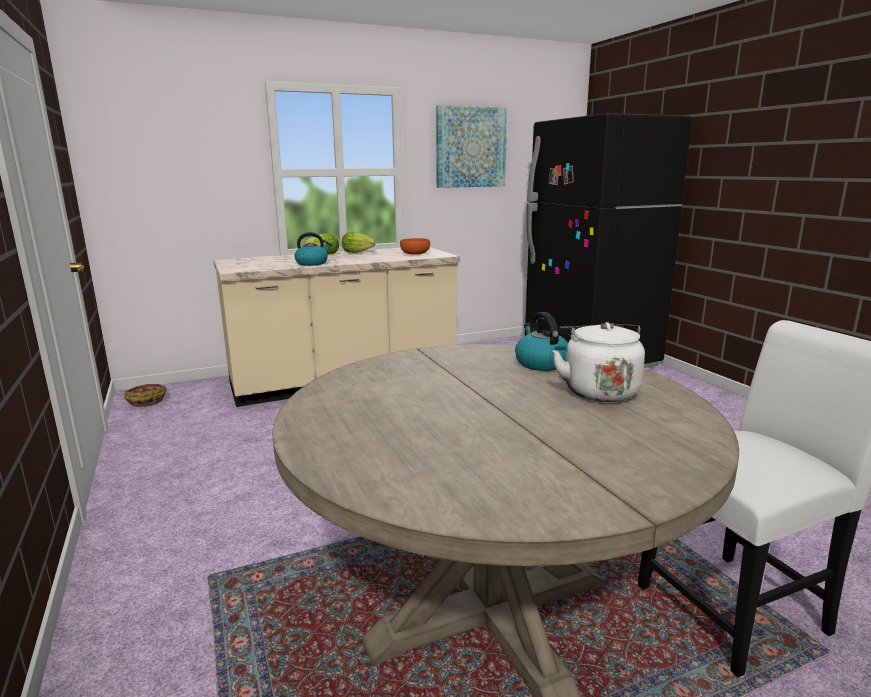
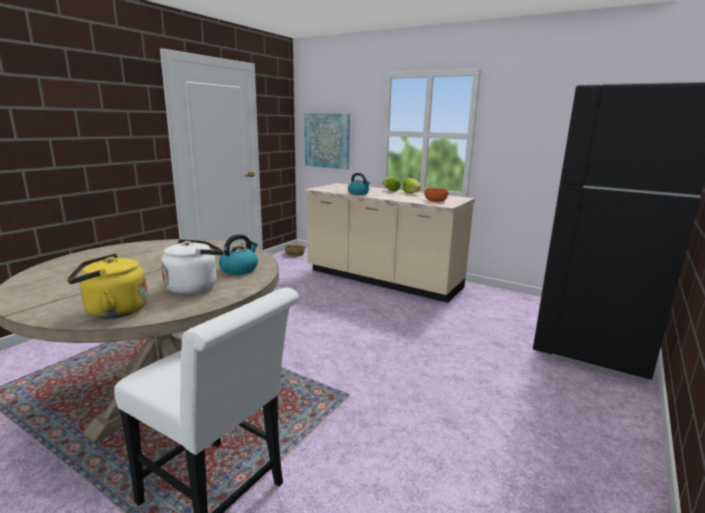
camera: 55 degrees right, 0 degrees up
(470, 147) = (543, 117): picture -> picture (327, 140)
(671, 440) = (113, 311): none -> yellow kettle

